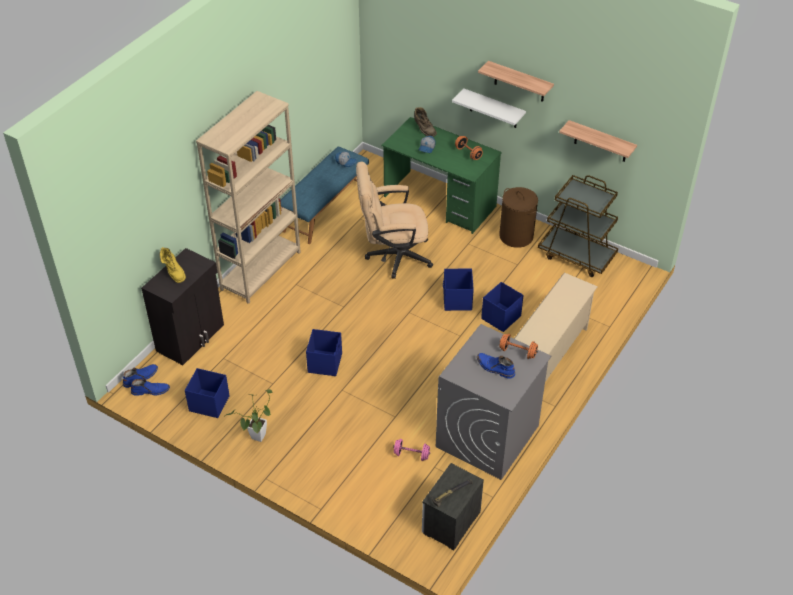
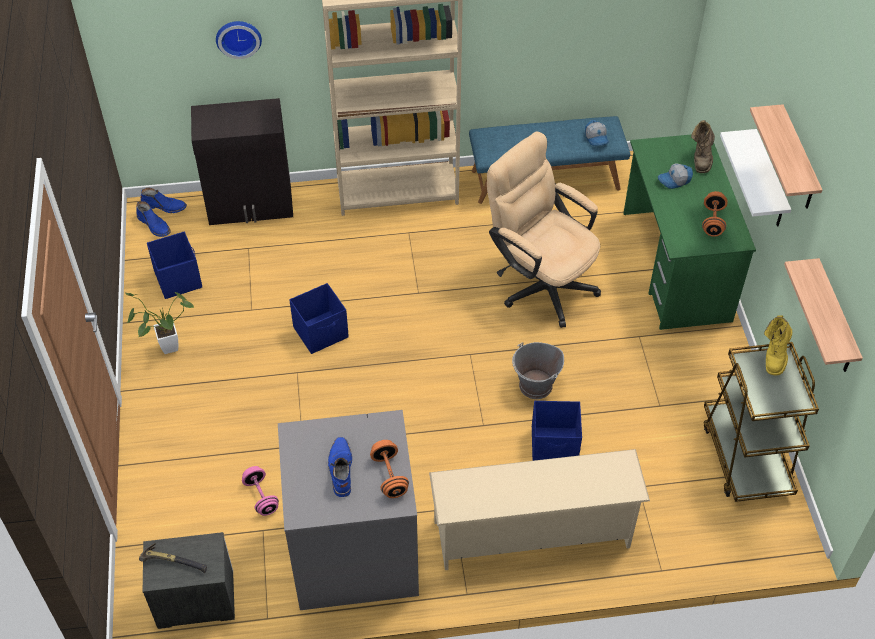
camera: 50 degrees right, 5 degrees up
(159, 217) = (238, 37): none -> wall clock
(174, 273) = (234, 114): yellow boot -> yellow boot (774, 356)
(457, 300) = (536, 386): blue storage box -> grey bucket
(516, 236) = (706, 374): brown laundry basket -> none

